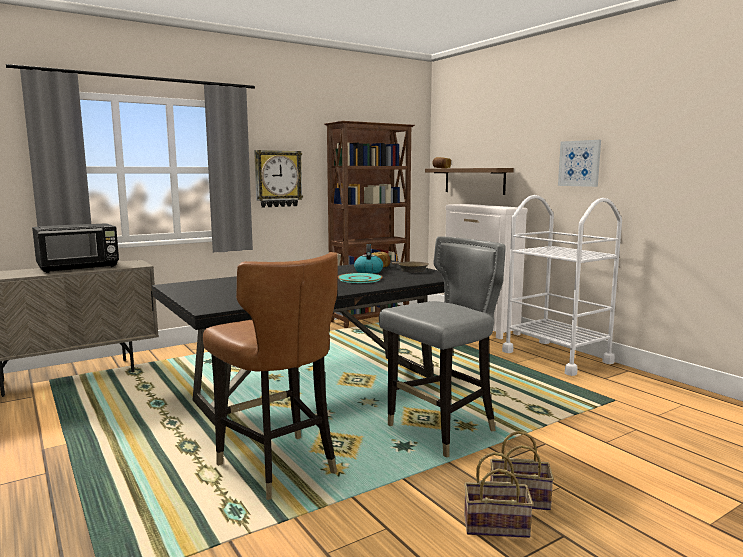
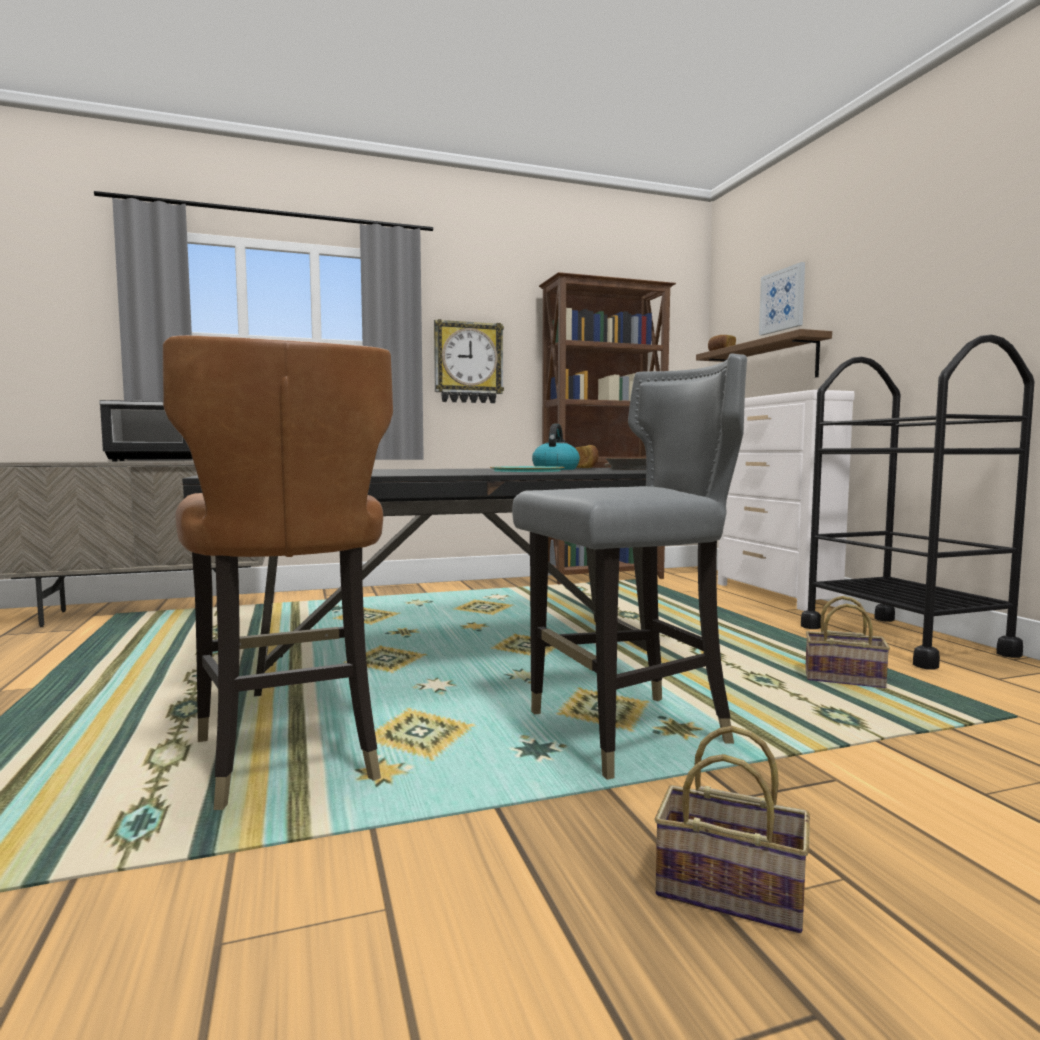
camera: 15 degrees right, 5 degrees down
(497, 525) = (647, 949): basket -> basket (846, 679)
(556, 357) = (902, 640): white cart -> black cart
(579, 163) = (948, 297): picture -> picture (782, 300)

